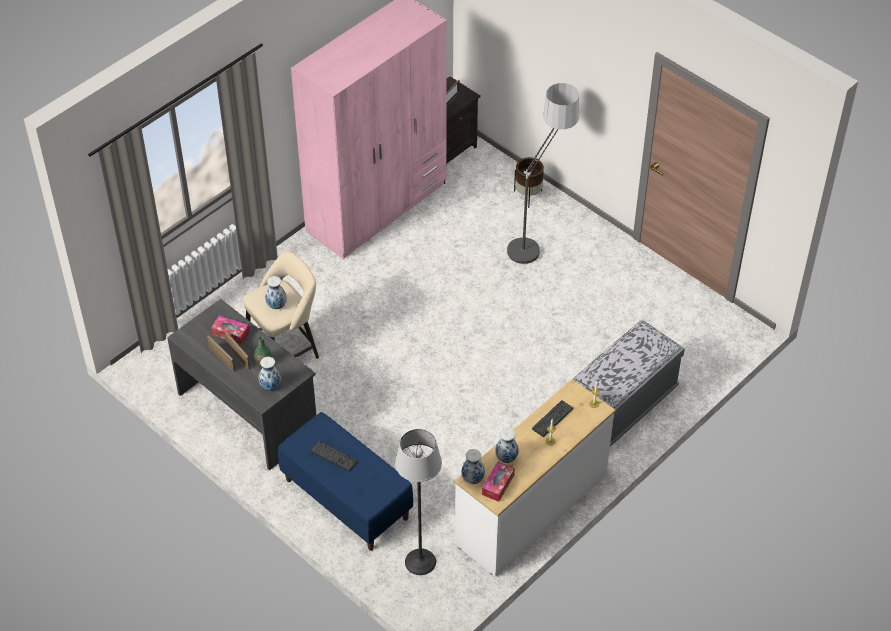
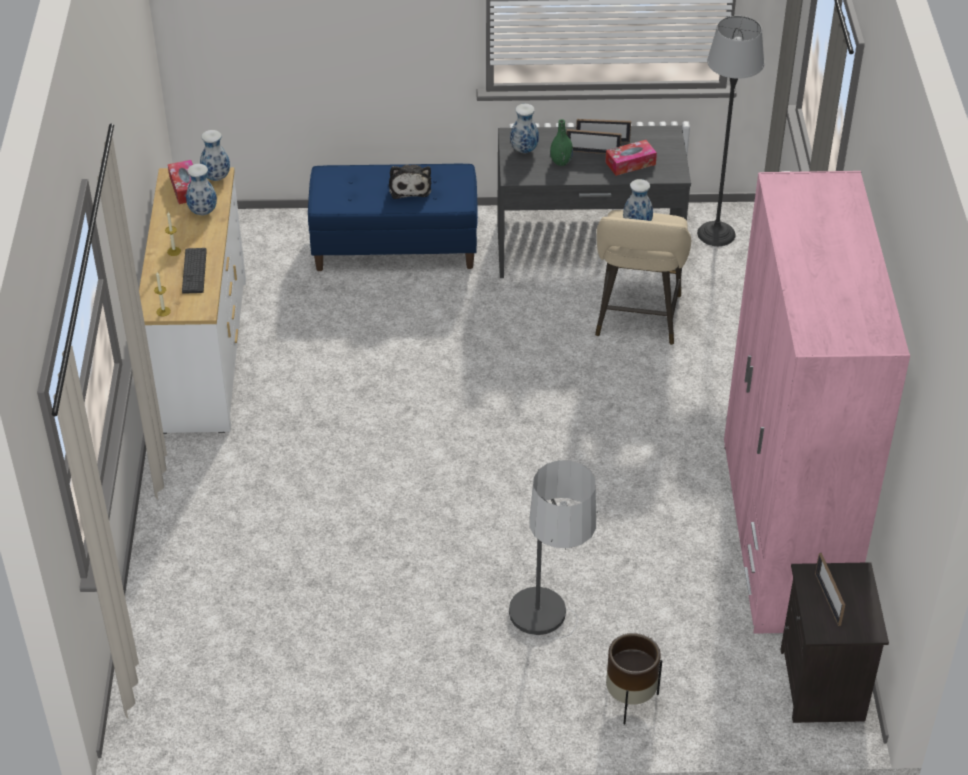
camera: 135 degrees right, 5 degrees down
(333, 456) = (410, 187): keyboard -> plush toy
(420, 561) = (263, 248): floor lamp -> floor lamp (716, 234)
(622, 406) = (208, 515): grey bench -> none

